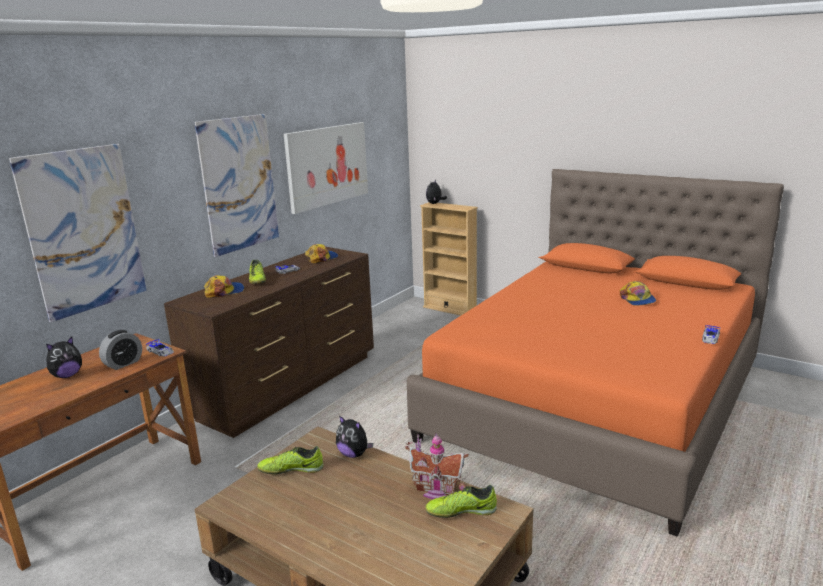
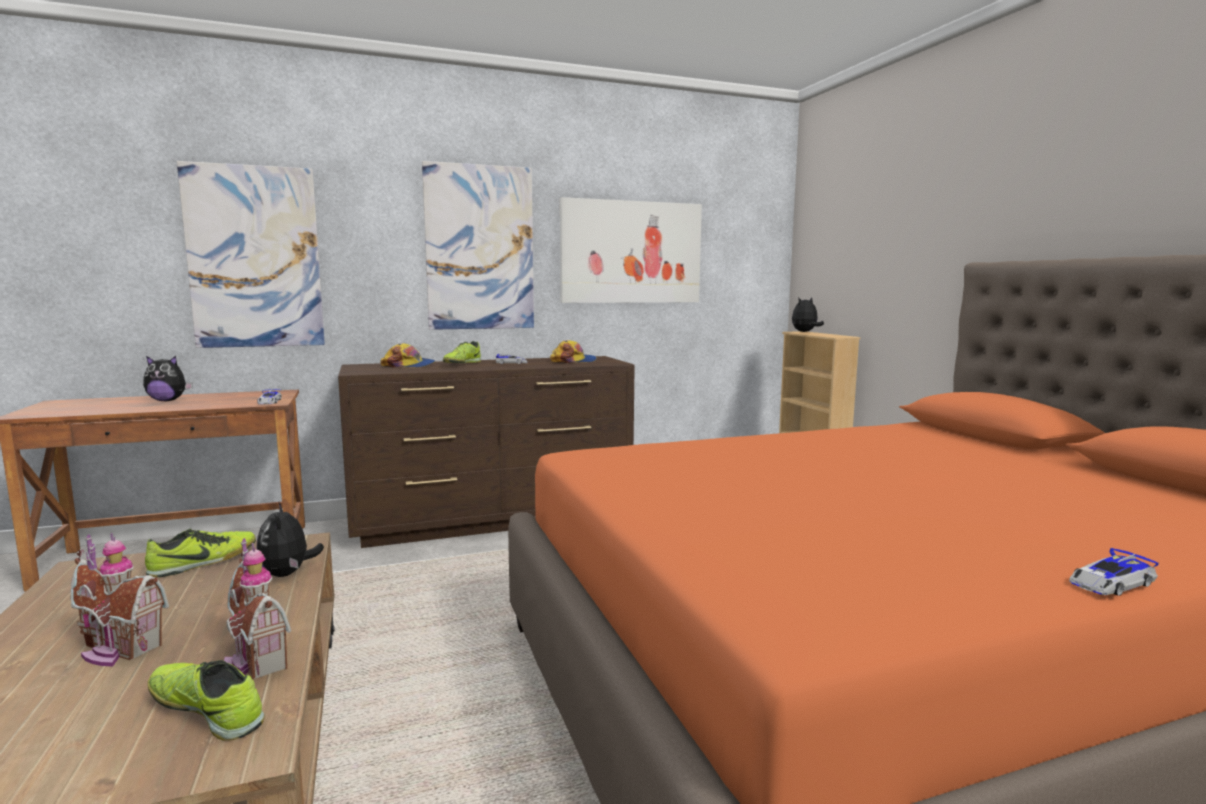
camera: 35 degrees right, 10 degrees down
(123, 364) = (221, 402): alarm clock -> none
(291, 469) = (204, 562): shoe -> shoe turned 105 degrees clockwise
(364, 517) = (117, 650): none -> toy house
(637, 299) = (1018, 486): cap -> none

